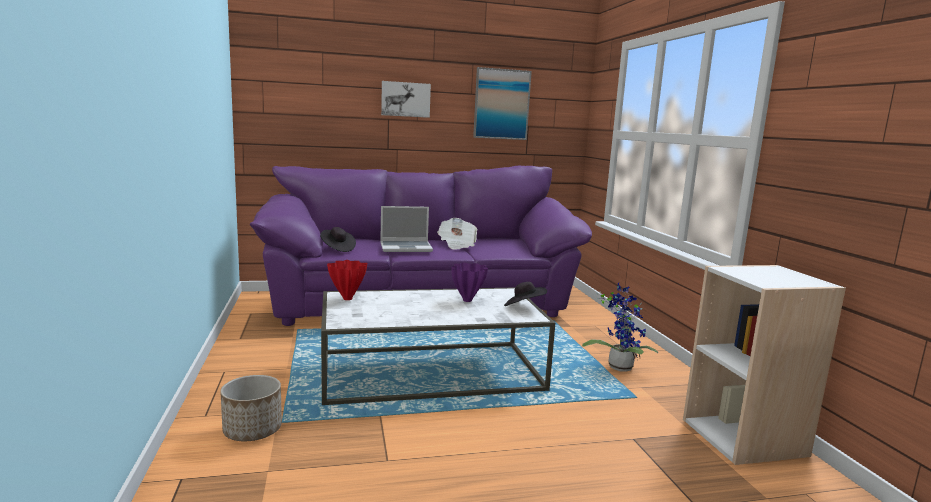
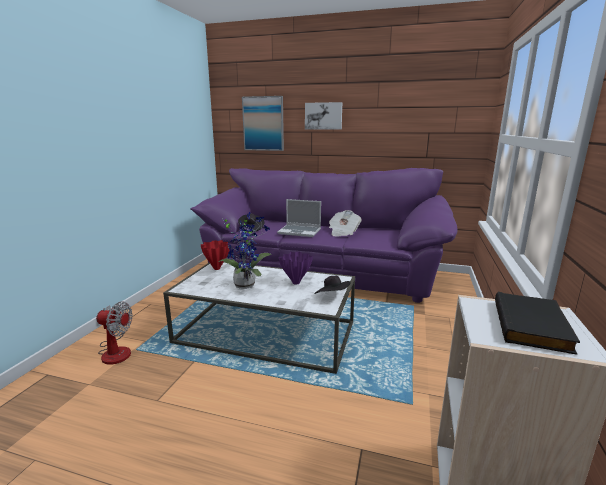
camera: 30 degrees right, 5 degrees up
(252, 430) = (116, 350): planter -> fan
(501, 104) = (403, 115): picture -> picture (263, 123)
(619, 366) = (430, 365): potted plant -> potted plant (246, 284)
(777, 276) = (533, 326): none -> black book

